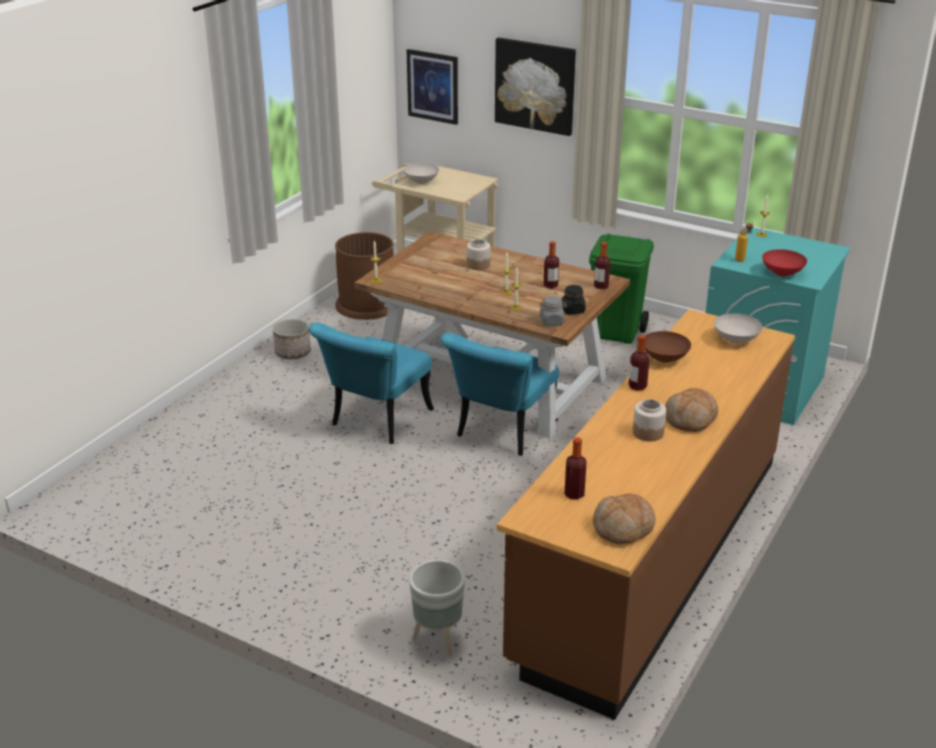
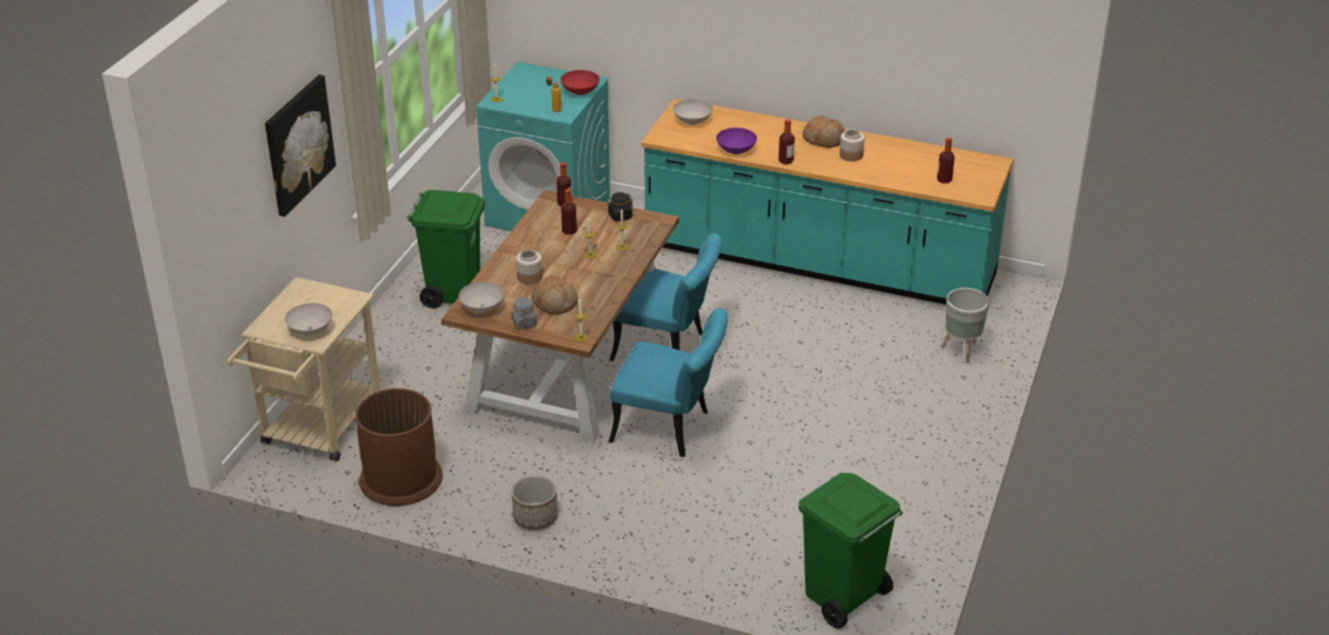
camera: 100 degrees left, 5 degrees up
(103, 483) = (842, 598): none -> green trash can
(433, 86) = (222, 241): picture -> none
(438, 245) = (482, 308): none -> white bowl
(552, 322) = (647, 225): grey jar -> grey jar (524, 323)
(623, 528) = (971, 161): bread -> bread (554, 303)
(650, 555) = (819, 263): brown counter -> turquoise counter
(663, 359) = (736, 151): brown bowl -> purple bowl

